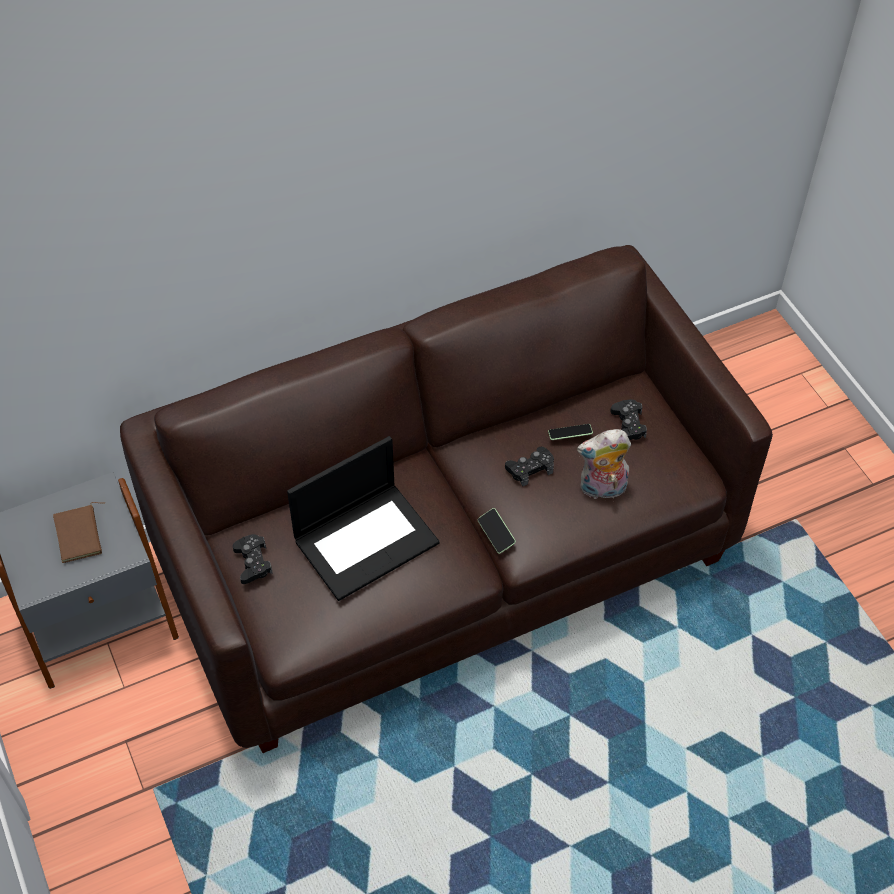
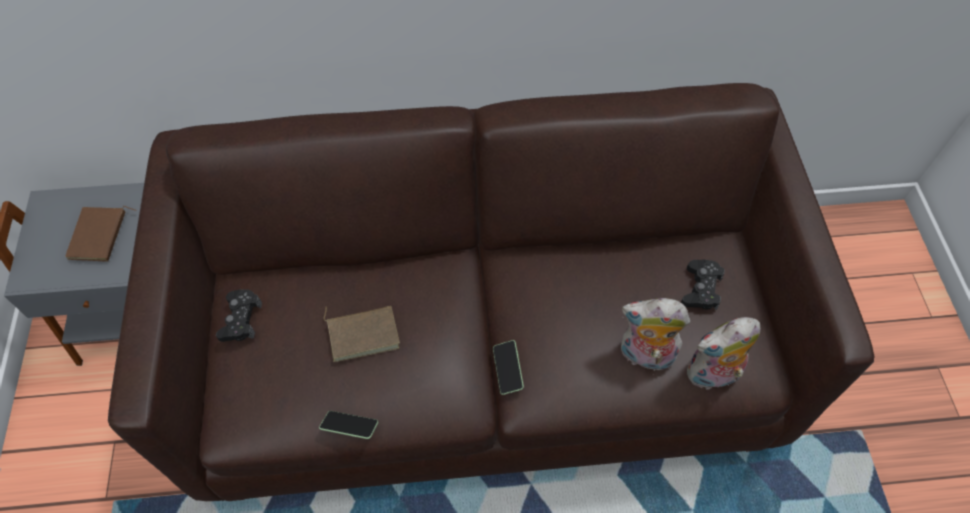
camera: 20 degrees right, 5 degrees up
(366, 540) = (363, 333): laptop -> brown book
(530, 469) = (573, 306): black game controller -> none
(570, 436) = (631, 281): phone -> phone (350, 427)
(659, 489) = (712, 375): none -> plush toy

